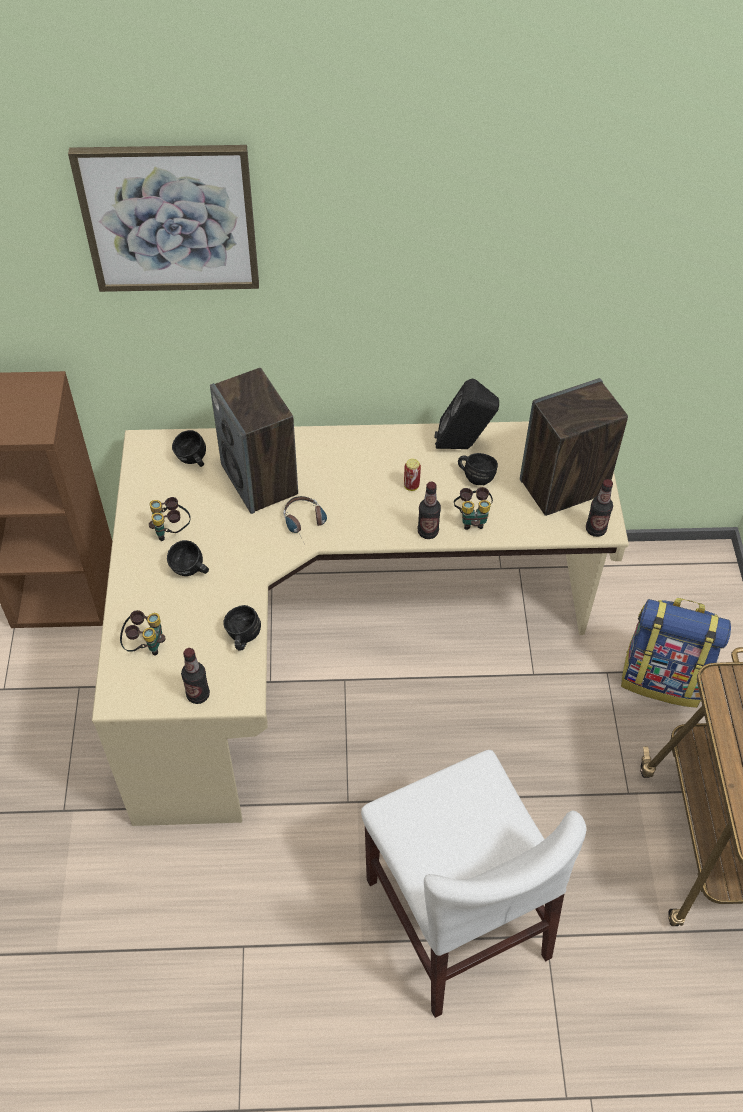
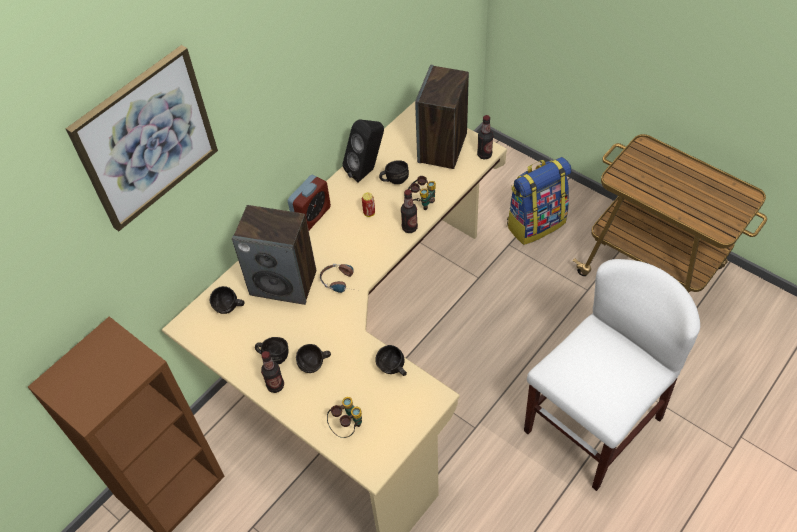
camera: 45 degrees left, 0 degrees up
(171, 531) = (273, 355): binoculars -> black mug
(198, 695) = (412, 420): bottle -> bottle (275, 386)
(360, 444) = (312, 216): none -> alarm clock
(456, 917) = (592, 424): white chair -> white chair turned 60 degrees counterclockwise

